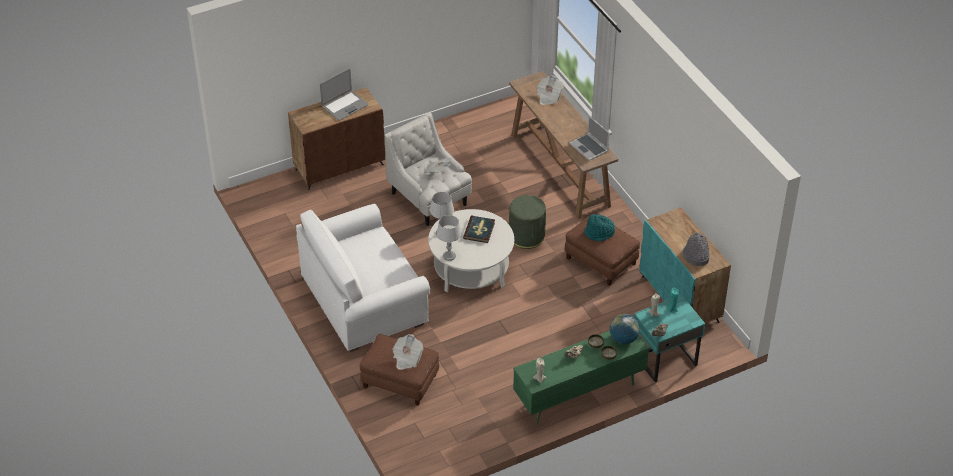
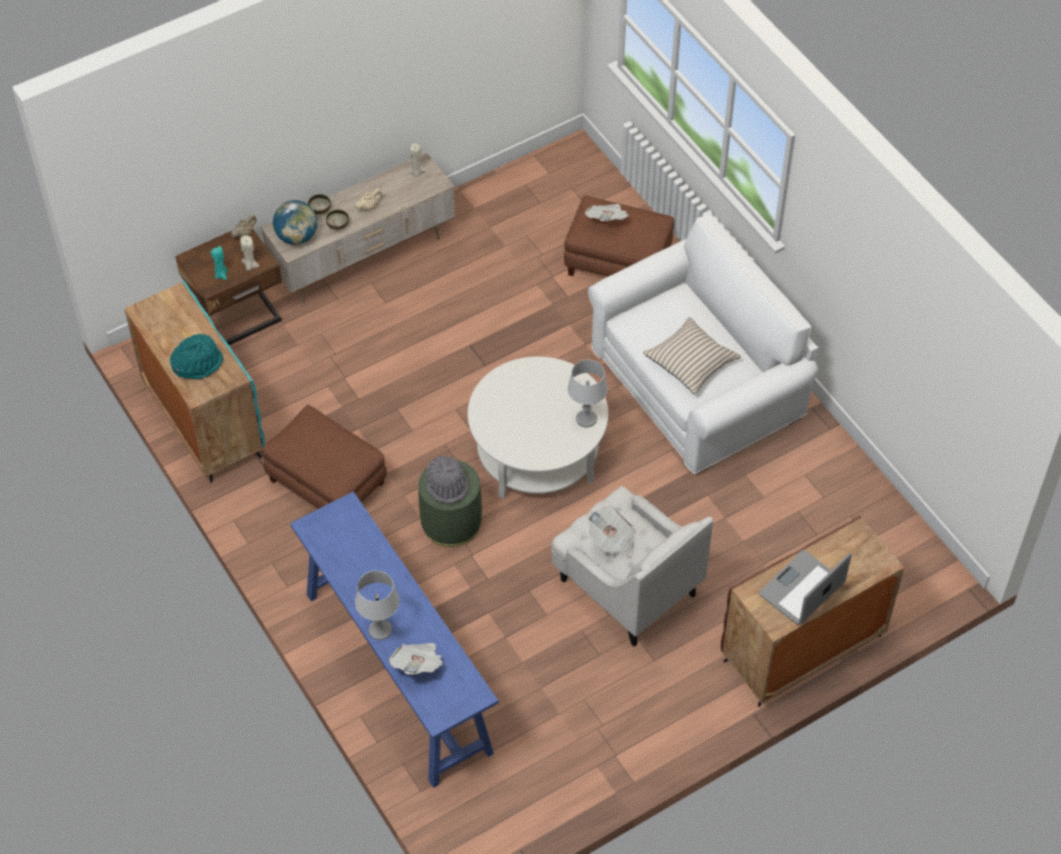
camera: 175 degrees right, 10 degrees up
(372, 250) = (691, 361): none -> beige pillow
(449, 256) = (569, 377): grey table lamp -> grey table lamp (380, 630)
(479, 230) = (526, 427): book -> none
(560, 171) = (397, 671): brown console table -> blue console table
(579, 395) = (363, 259): green tv stand -> beige tv stand
(589, 148) = (341, 543): laptop -> none
(599, 233) = (328, 447): turquoise hat -> turquoise hat (197, 363)
(664, 360) = (238, 319): turquoise nightstand -> brown nightstand
(695, 256) = (177, 319): grey hat -> grey hat (447, 485)

